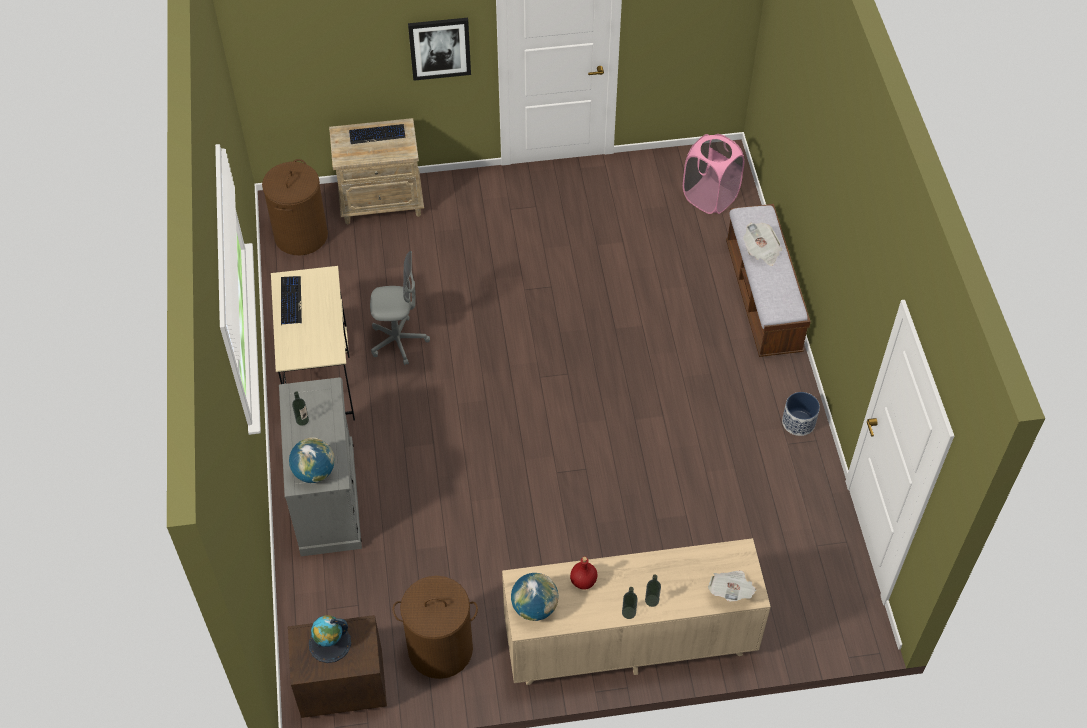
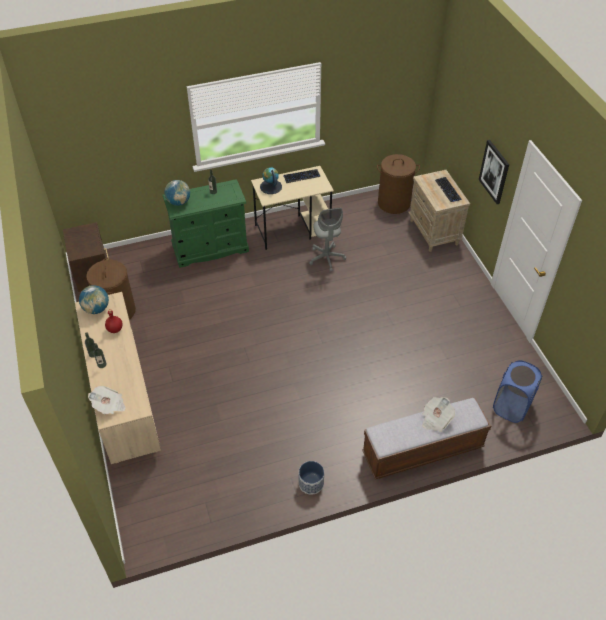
camera: 80 degrees right, 5 degrees down
(328, 498) = (210, 248): grey dresser -> green dresser
(330, 643) = (86, 239): globe -> globe (270, 187)
(710, 197) = (511, 407): pink laundry basket -> blue laundry basket

